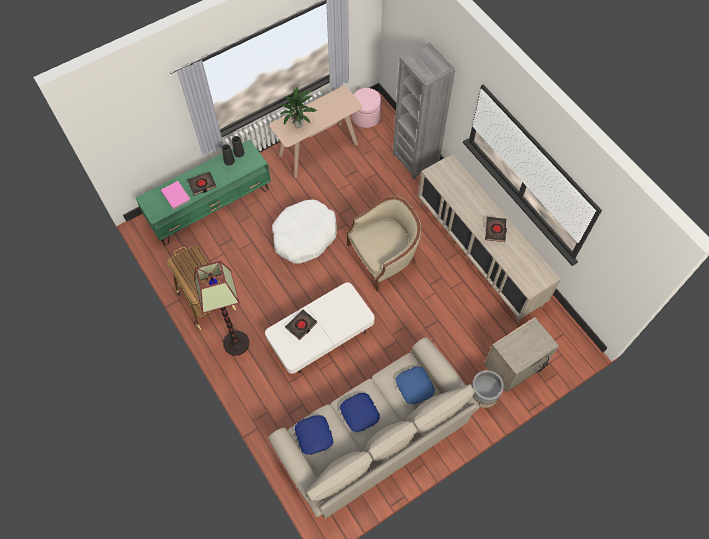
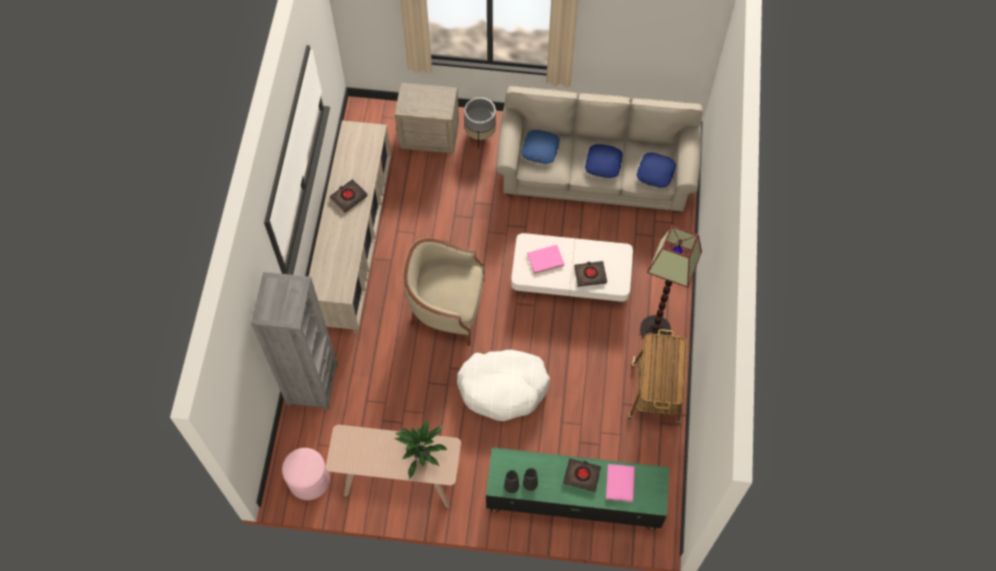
camera: 140 degrees left, 0 degrees up
(339, 313) = (545, 260): none -> pink book

